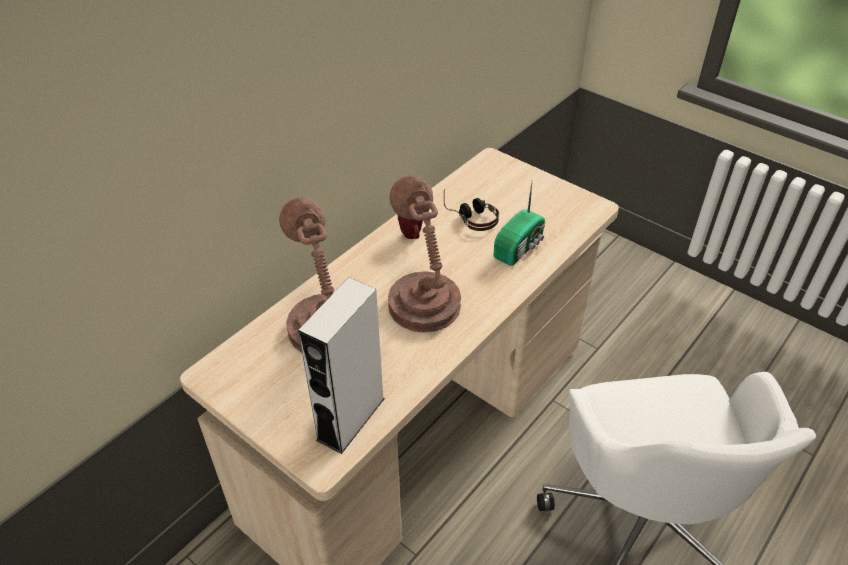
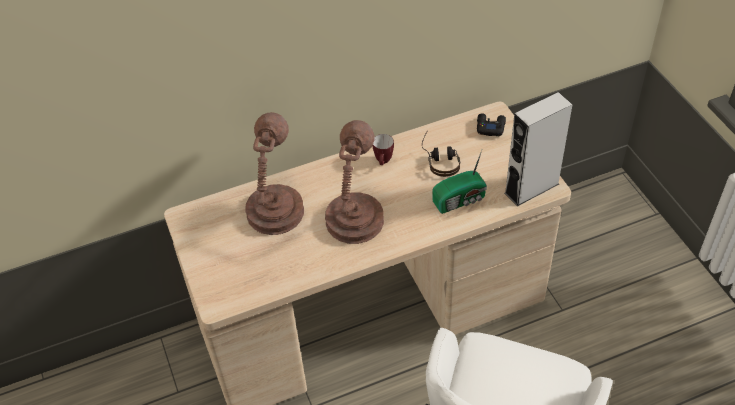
camera: 30 degrees right, 5 degrees up
(351, 418) = (251, 283): grey speaker -> grey speaker (531, 188)
(496, 172) = (490, 127): none -> black game controller

